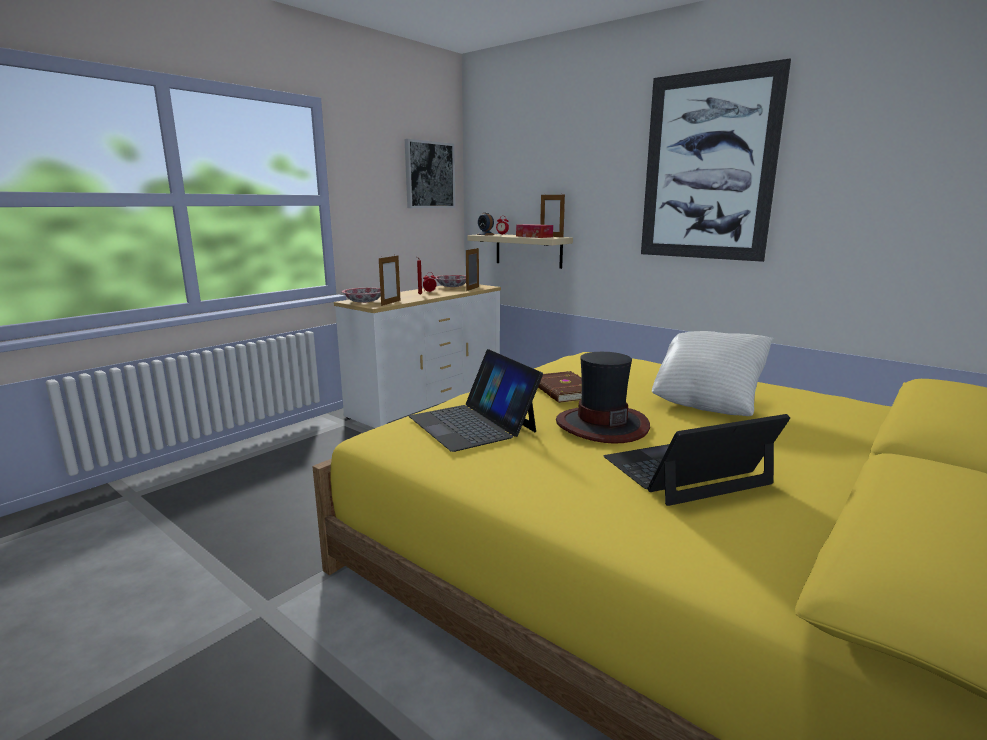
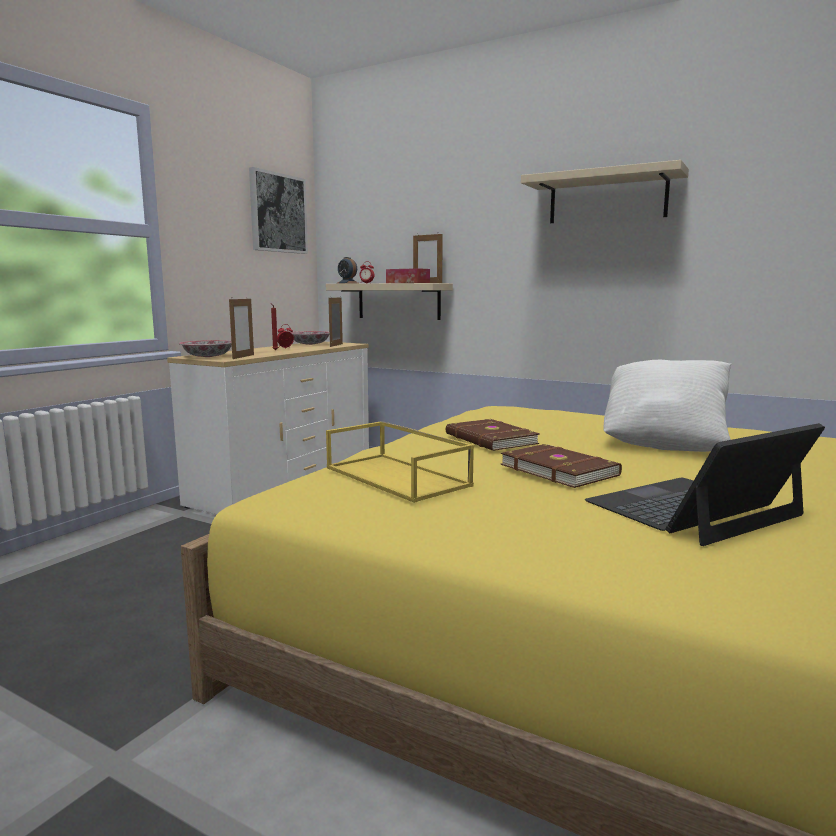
camera: 10 degrees left, 5 degrees down
(472, 424) = (398, 476): laptop -> yellow tray
(601, 425) = (559, 469): hat -> brown book
(708, 167) = (607, 198): picture -> beige shelf

